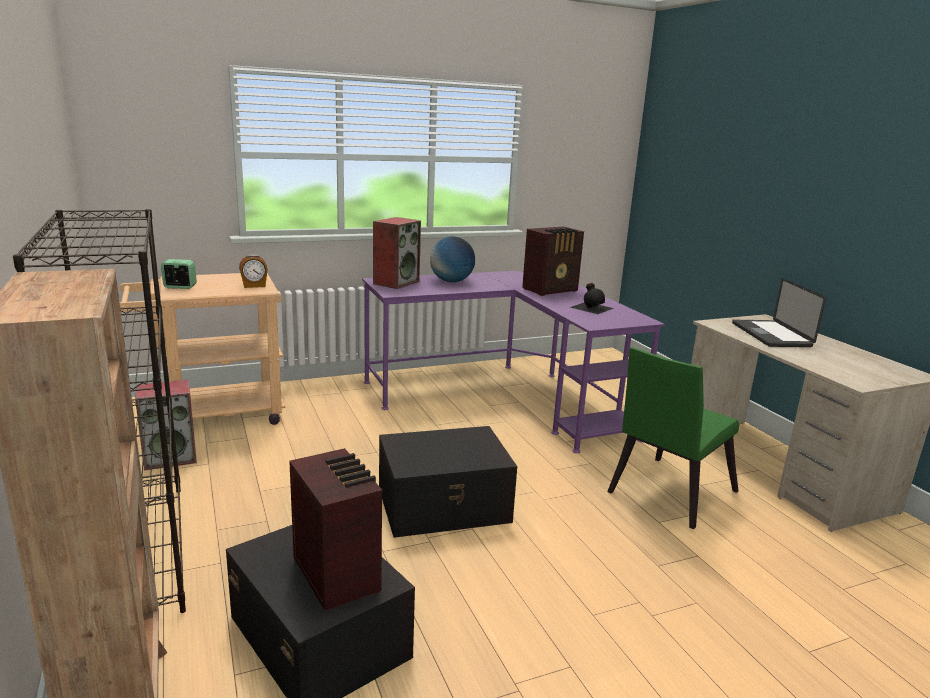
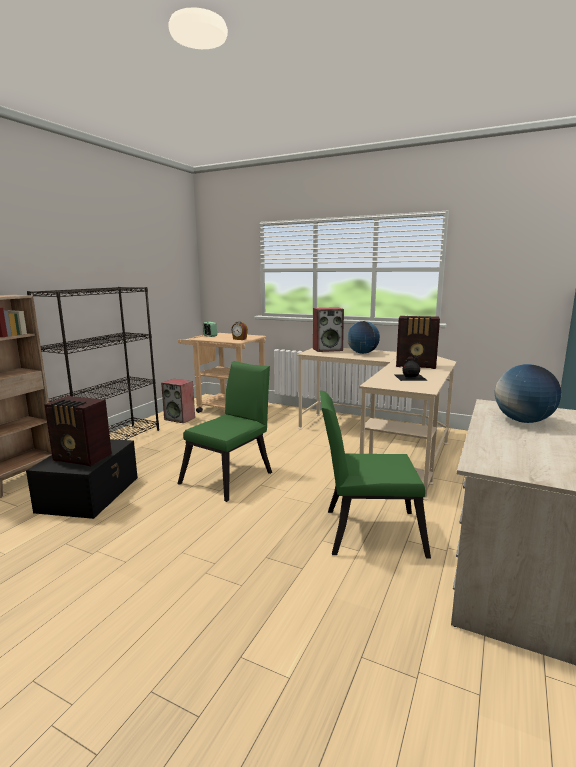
camera: 50 degrees right, 5 degrees down
(337, 573) = (82, 458): radio -> radio turned 90 degrees clockwise
(445, 505) = (231, 476): black storage box -> green chair
(504, 397) = (381, 444): purple desk -> beige desk
(771, 335) = (523, 421): laptop -> globe

